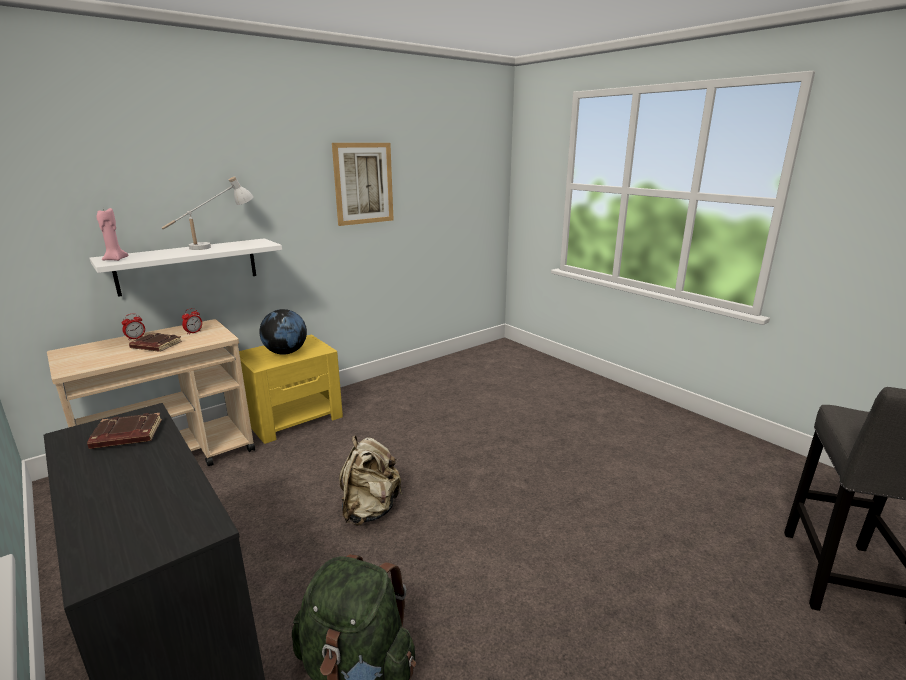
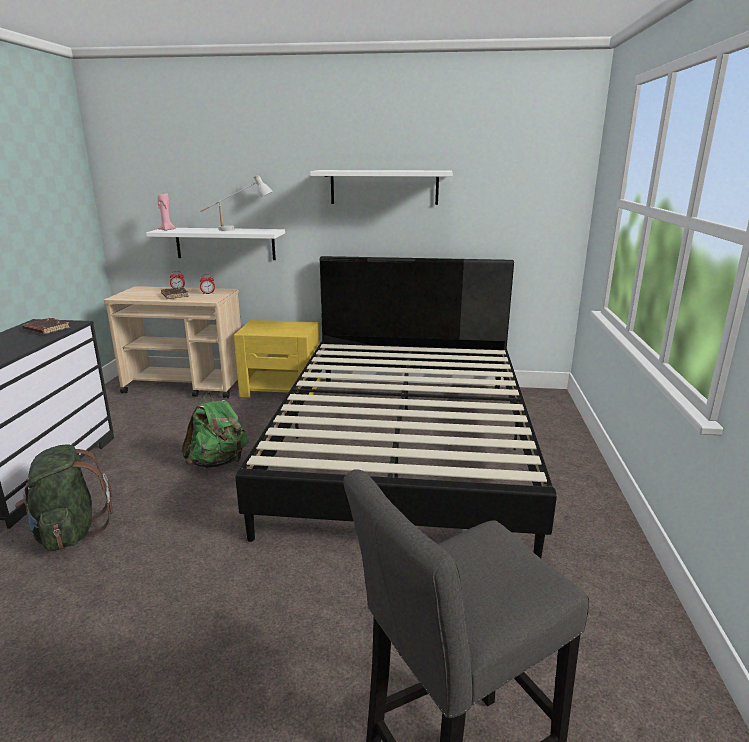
camera: 45 degrees right, 0 degrees up
(285, 352) = (276, 328): globe -> none
(363, 183) = (384, 187): picture -> white shelf
(370, 510) = (218, 462): beige backpack -> green backpack
(485, 418) = (405, 445): none -> black bed

